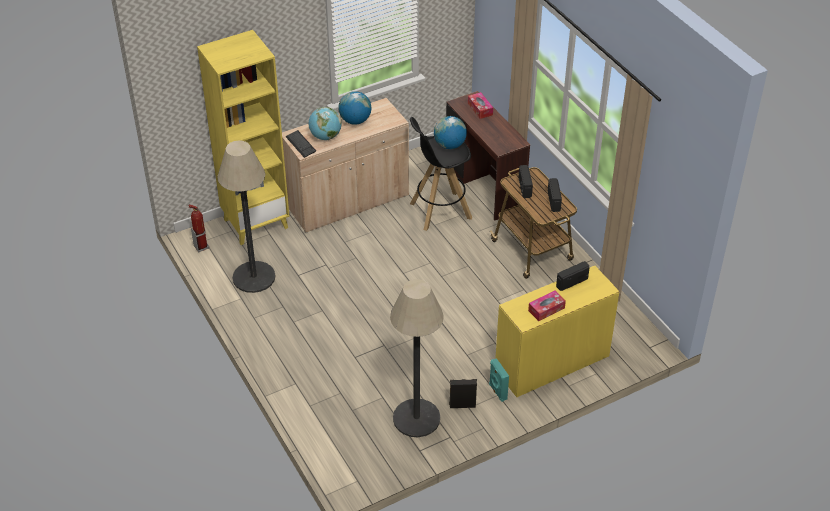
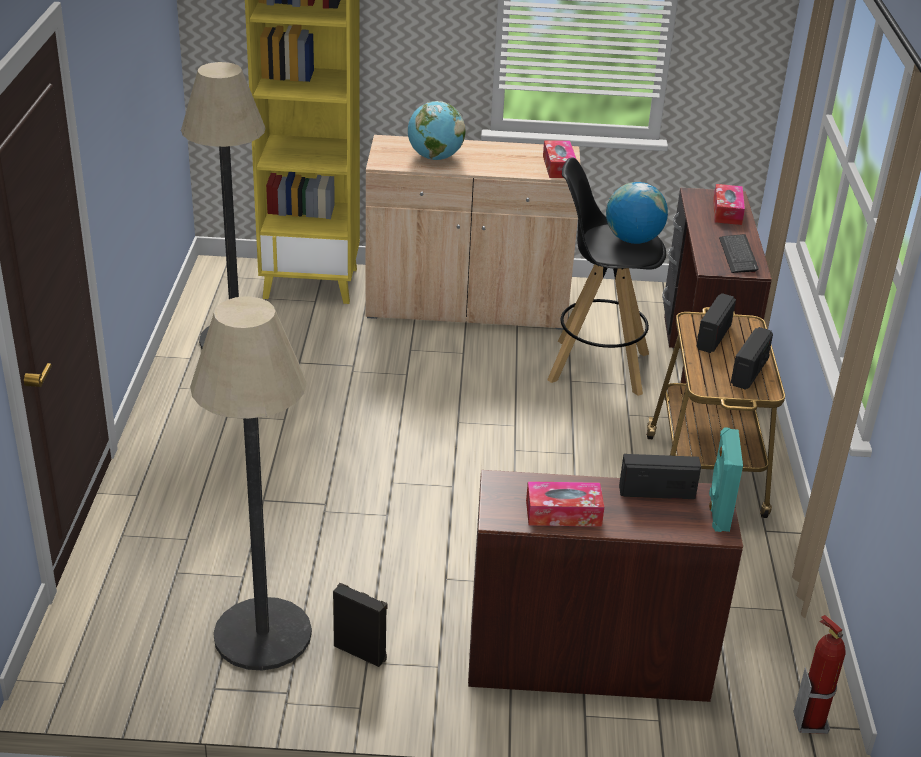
camera: 30 degrees right, 10 degrees down
(201, 246) = (209, 281): fire extinguisher -> fire extinguisher (810, 722)
(301, 144) = (388, 154): keyboard -> keyboard (738, 255)
(355, 121) = (500, 155): globe -> none
(389, 117) = (559, 167): none -> tissue box
(497, 392) = (442, 661): turquoise speaker -> turquoise speaker (717, 512)
(551, 362) = (586, 660): yellow desk -> brown desk

